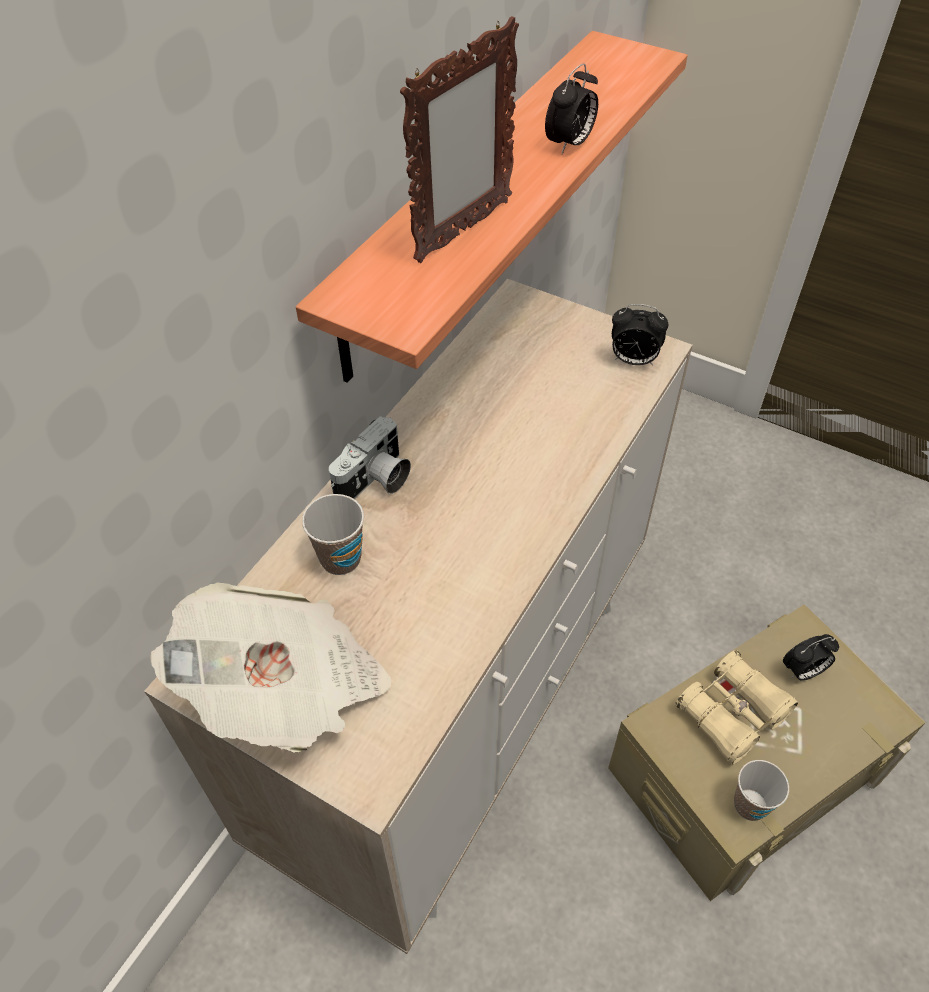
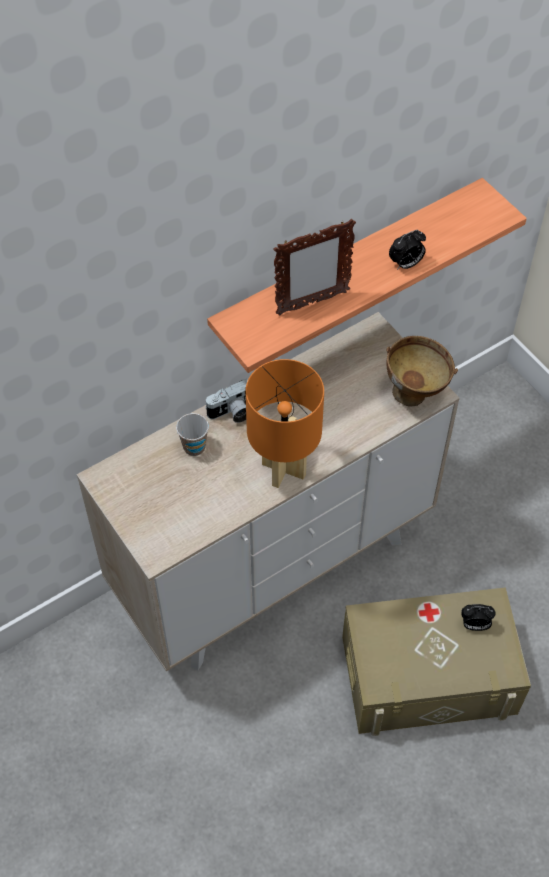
camera: 25 degrees right, 5 degrees up
(288, 688) = (139, 500): newspaper -> none
(510, 536) = (284, 469): none -> orange table lamp
(633, 360) = (416, 395): alarm clock -> brown bowl
(732, 714) = (414, 629): beige binoculars -> none
(750, 805) = (391, 680): cup -> none

